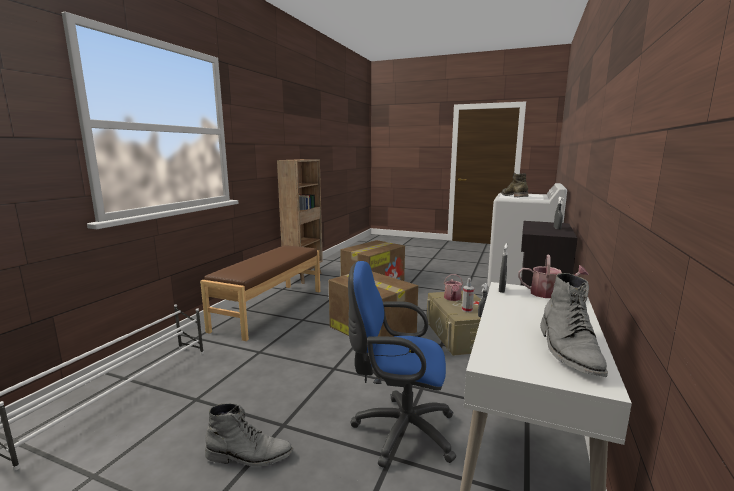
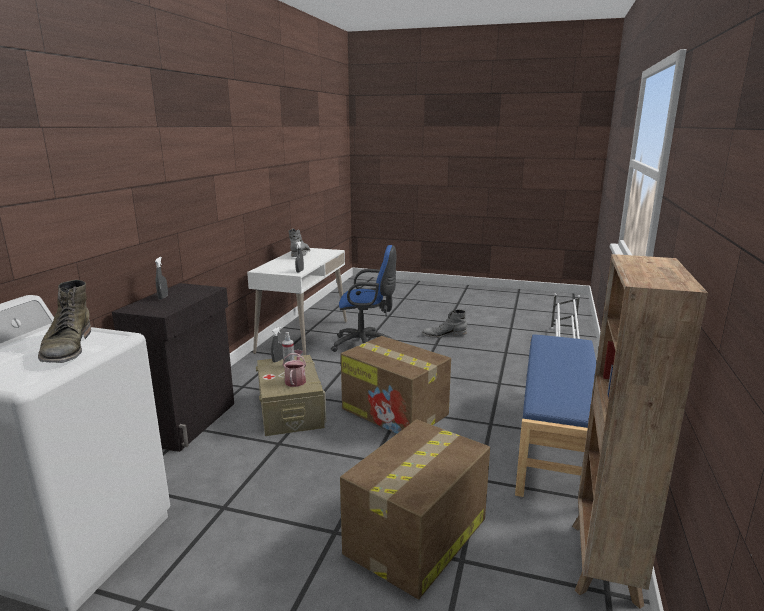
camera: 175 degrees right, 5 degrees up
(269, 309) = (556, 441): brown bench -> blue bench
(549, 294) = (272, 270): watering can -> none

